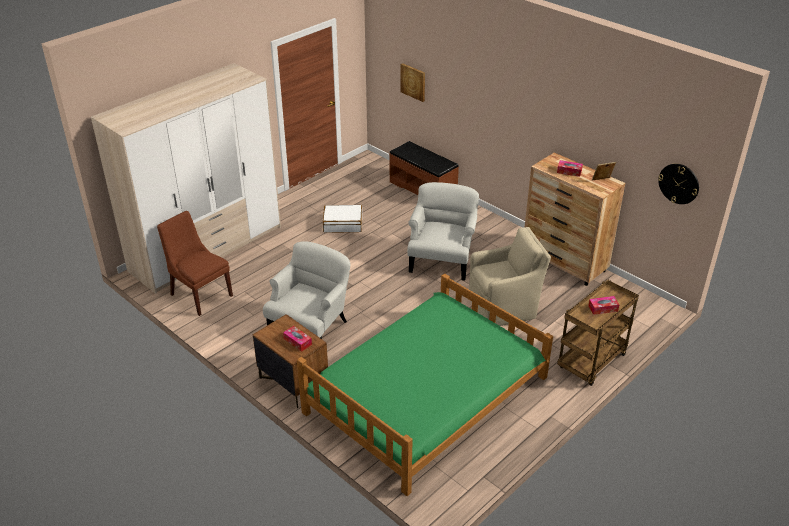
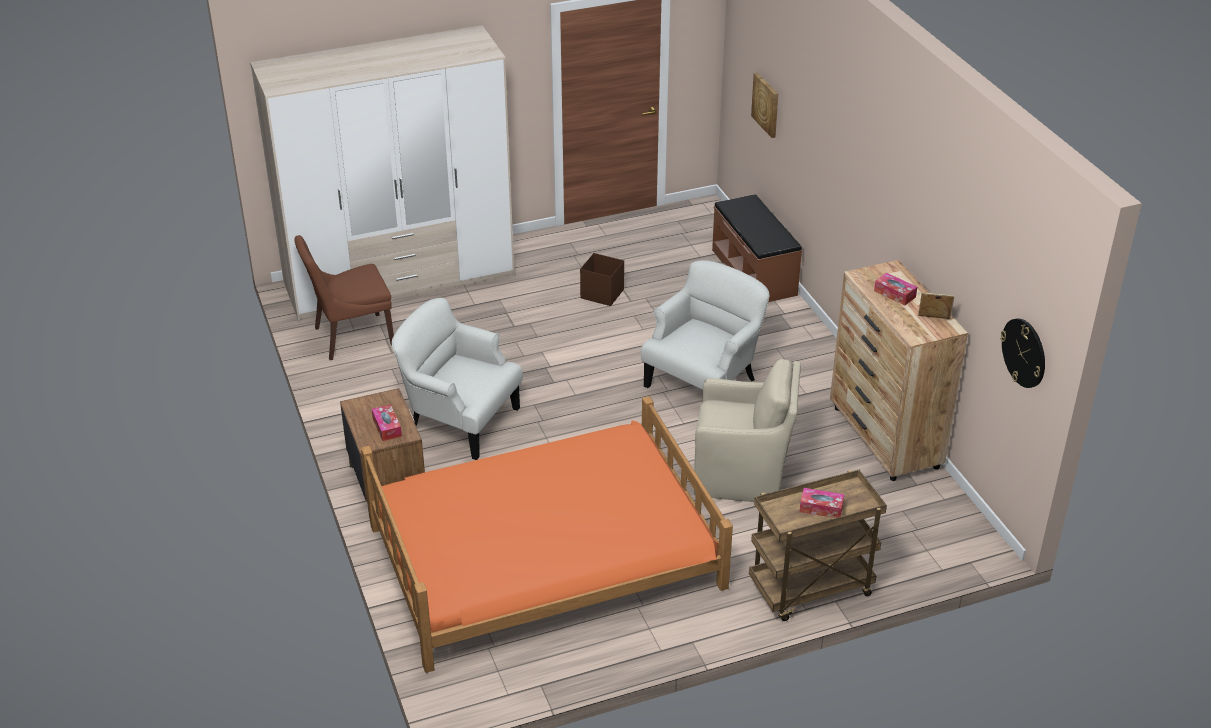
camera: 25 degrees right, 0 degrees up
(200, 294) = (351, 337): brown chair -> brown chair turned 90 degrees counterclockwise
(311, 327) = (459, 421): white armchair -> white armchair turned 120 degrees counterclockwise
(343, 224) = (601, 294): white suitcase -> brown storage box
(427, 394) = (546, 556): green bed -> orange bed

